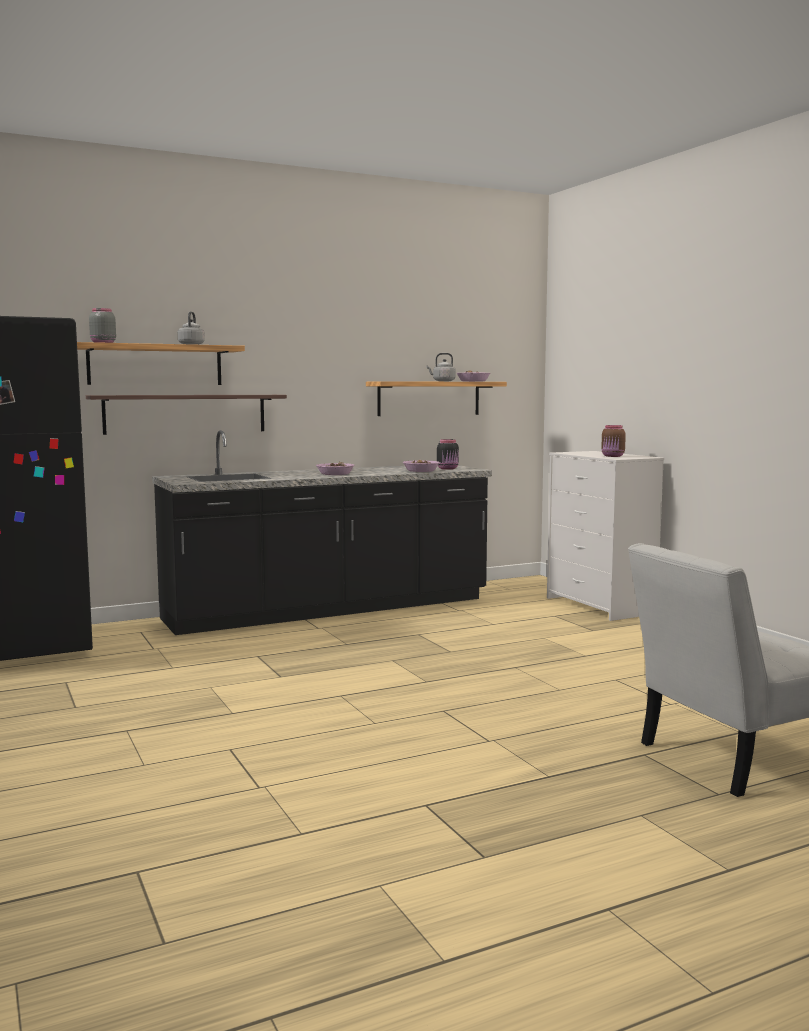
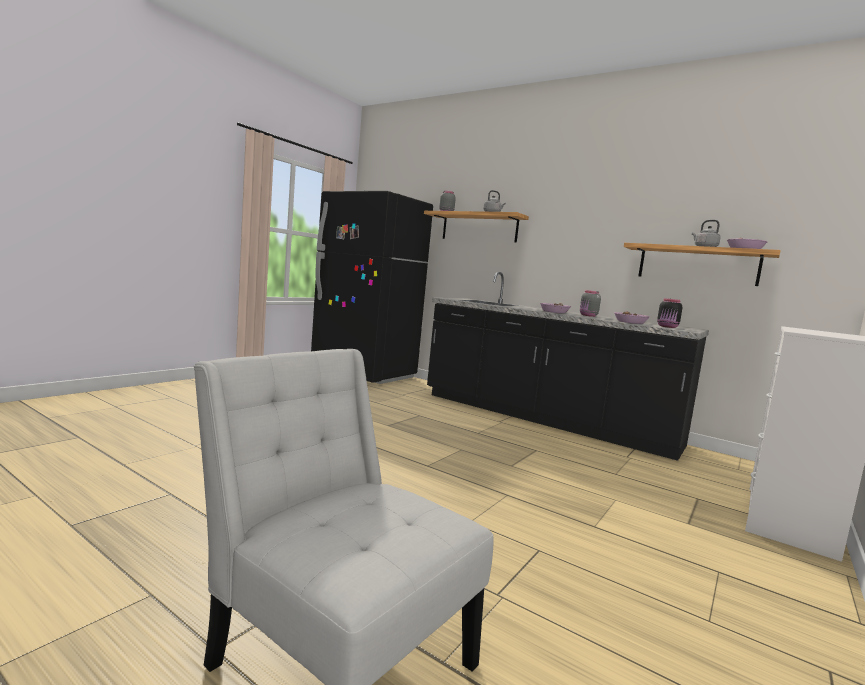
camera: 60 degrees right, 0 degrees up
(185, 413) = (492, 260): shelf -> none
(361, 471) = (588, 315): none -> grey jar
(613, 456) = (818, 333): brown jar -> none

